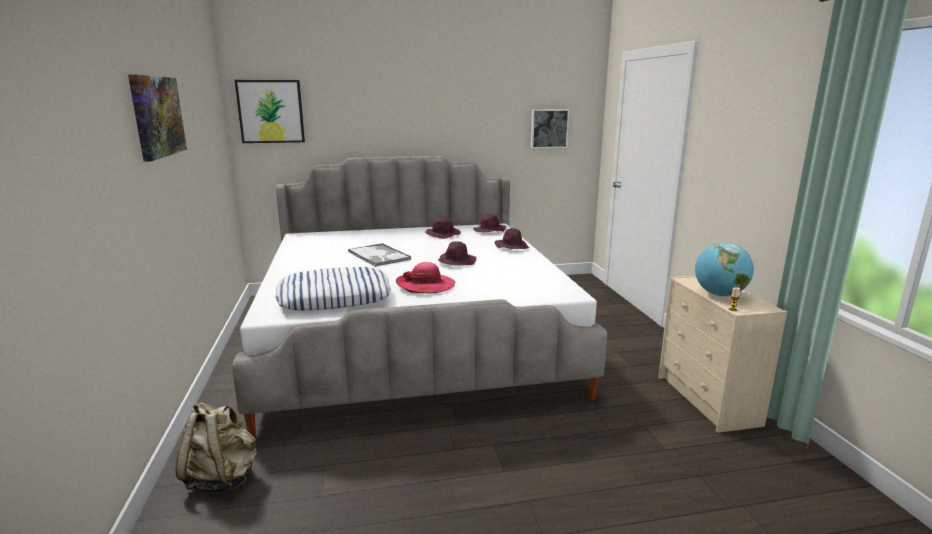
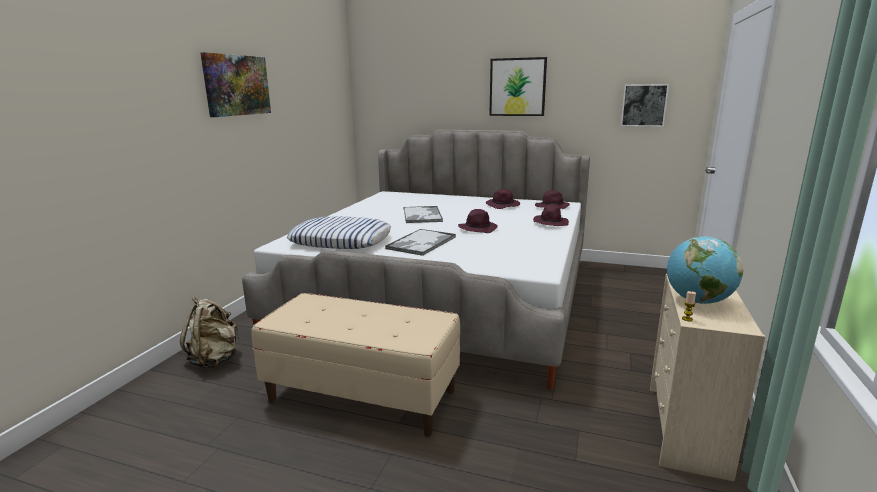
camera: 30 degrees right, 0 degrees up
(271, 111) = (382, 88): picture -> picture (517, 87)
(425, 285) = (421, 243): hat -> tray
(443, 458) = (363, 395): none -> beige bench

